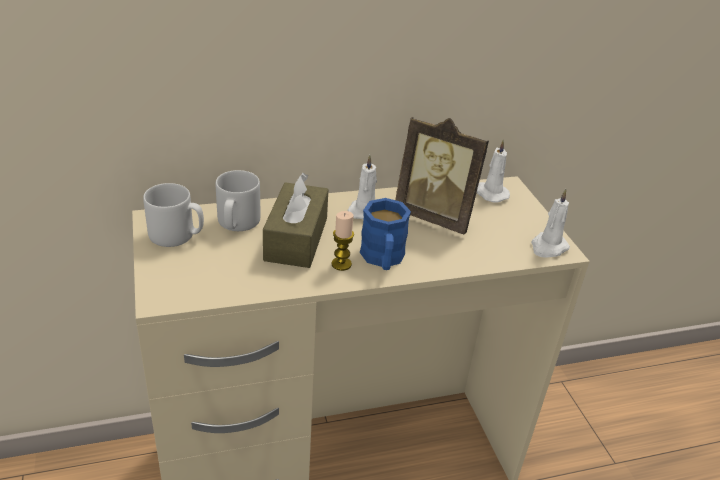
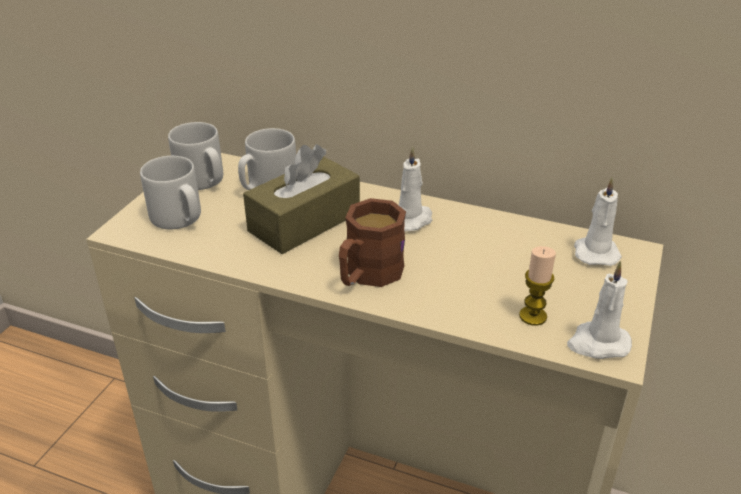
camera: 40 degrees right, 0 degrees up
(197, 272) = (179, 219): none -> grey mug
(341, 264) = (318, 263): candle -> candle (533, 316)
(383, 259) = (368, 275): blue mug -> brown mug
(435, 217) = (487, 254): picture frame -> none

